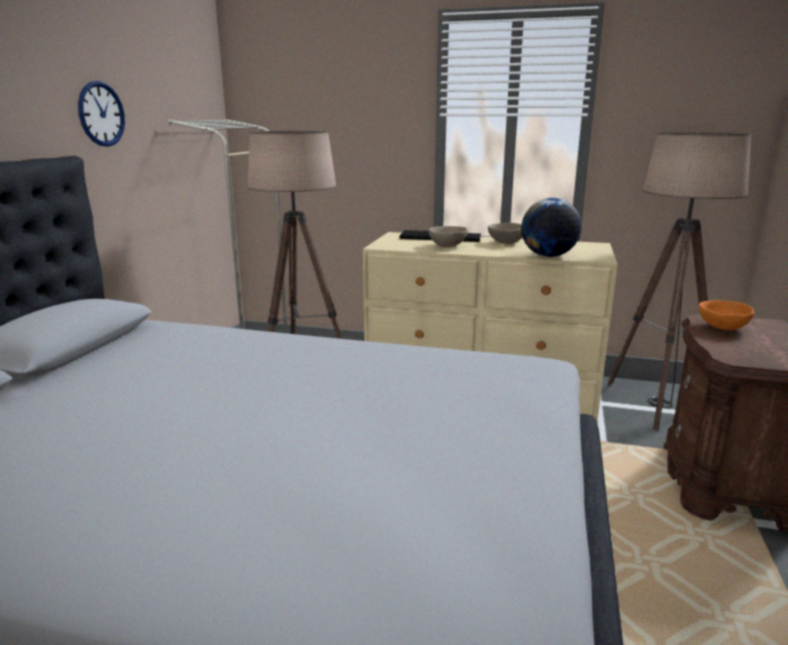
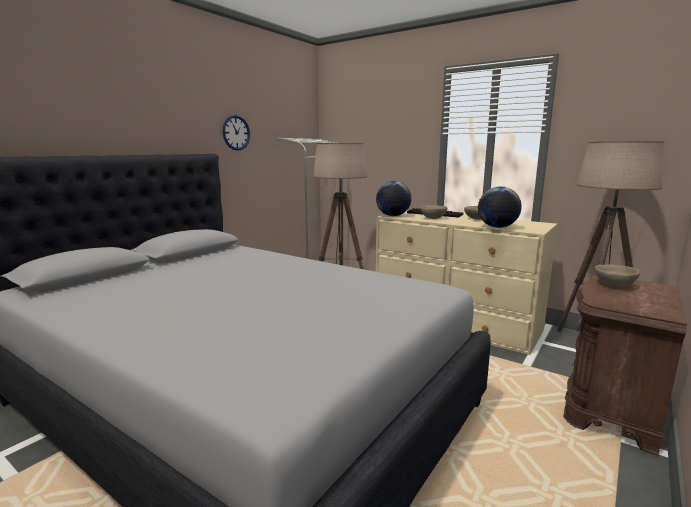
camera: 20 degrees right, 5 degrees down
(386, 246) = (393, 216): none -> globe
(722, 327) = (614, 285): orange bowl -> beige bowl

